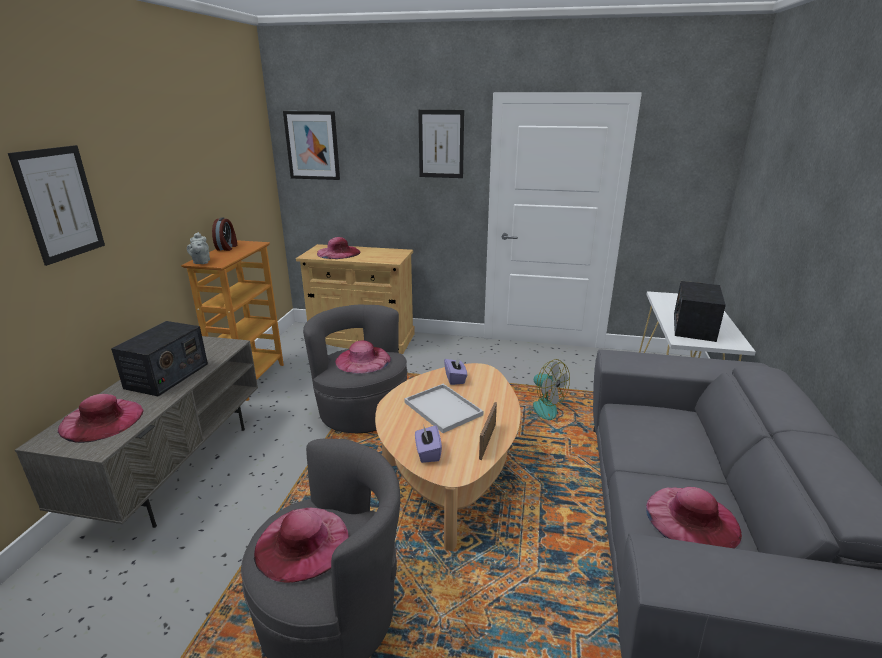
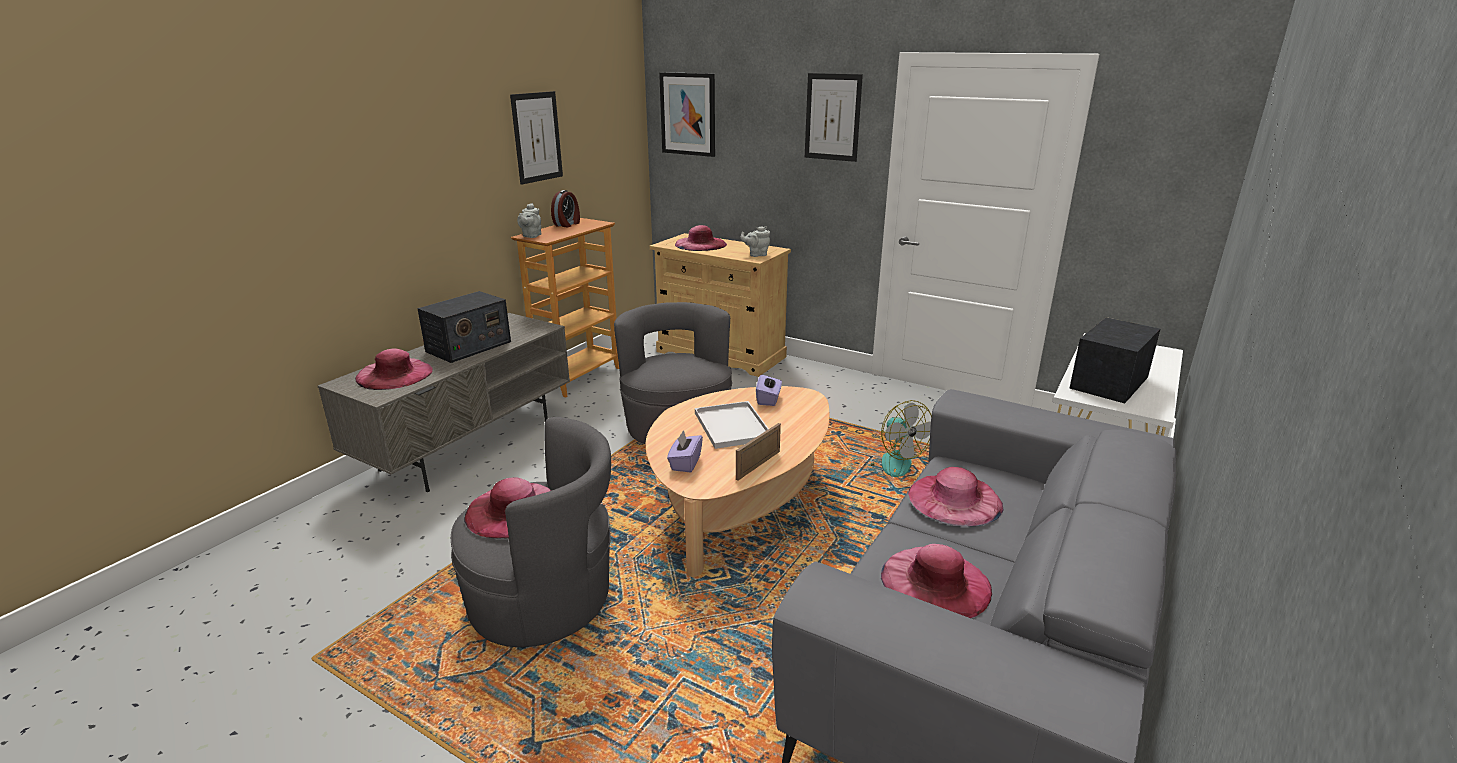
camera: 20 degrees right, 0 degrees up
(60, 204) = (387, 160): picture -> picture (537, 137)
(363, 360) = (678, 365): pink hat -> pink hat (955, 499)
(391, 257) = (756, 255): none -> grey teapot

